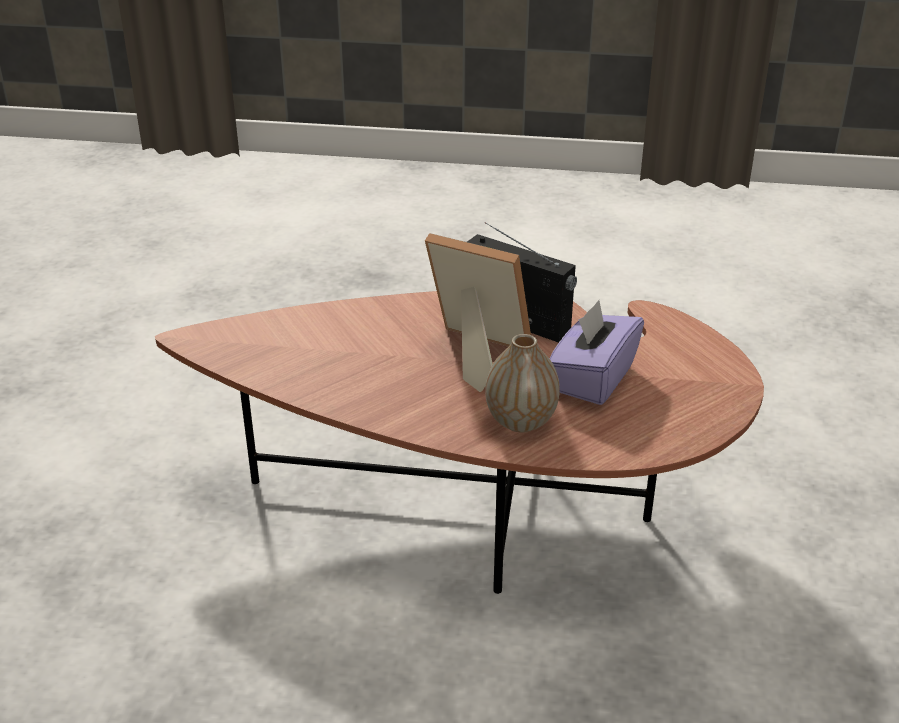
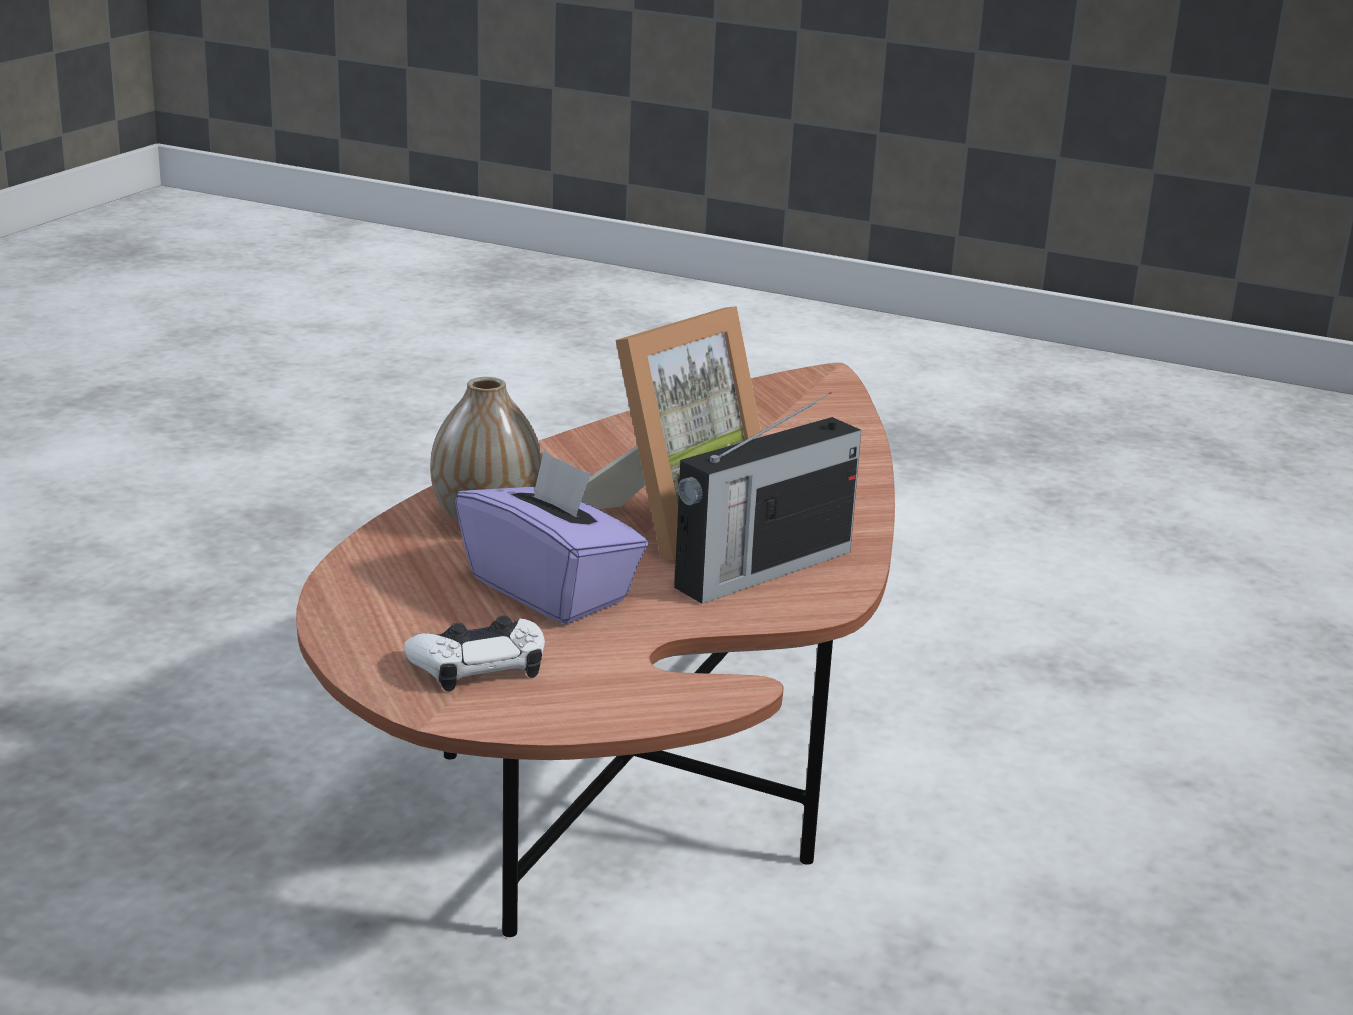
camera: 105 degrees right, 10 degrees down
(690, 382) = (479, 664): none -> white game controller

